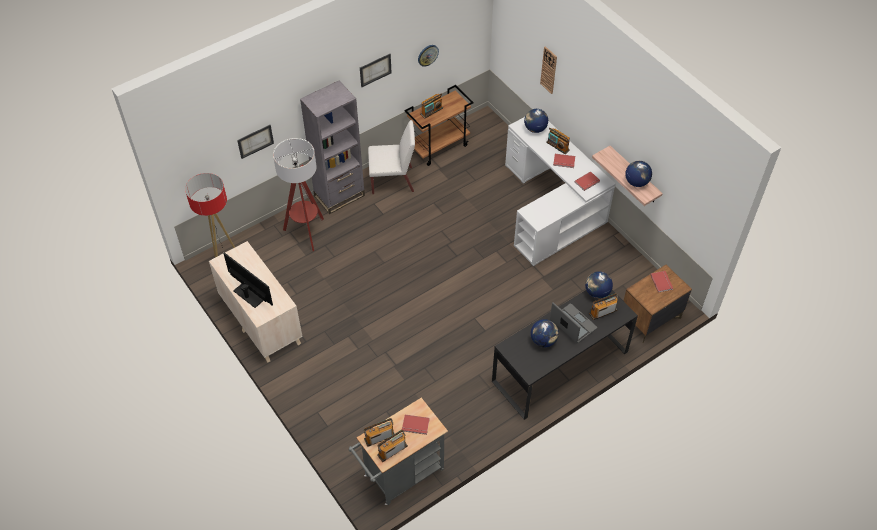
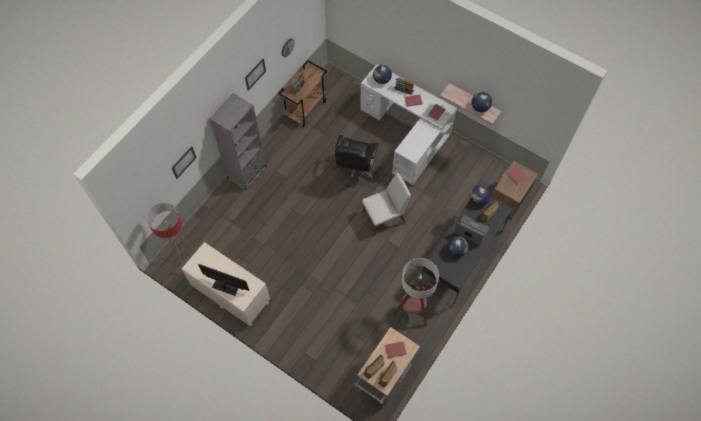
camera: 20 degrees left, 10 degrees up
(306, 233) = (235, 211): floor lamp -> floor lamp (412, 311)
(393, 180) = (282, 147): white chair -> white chair (384, 217)
(469, 230) = (355, 170): none -> black office chair
(549, 70) = (385, 35): wall clock -> none

